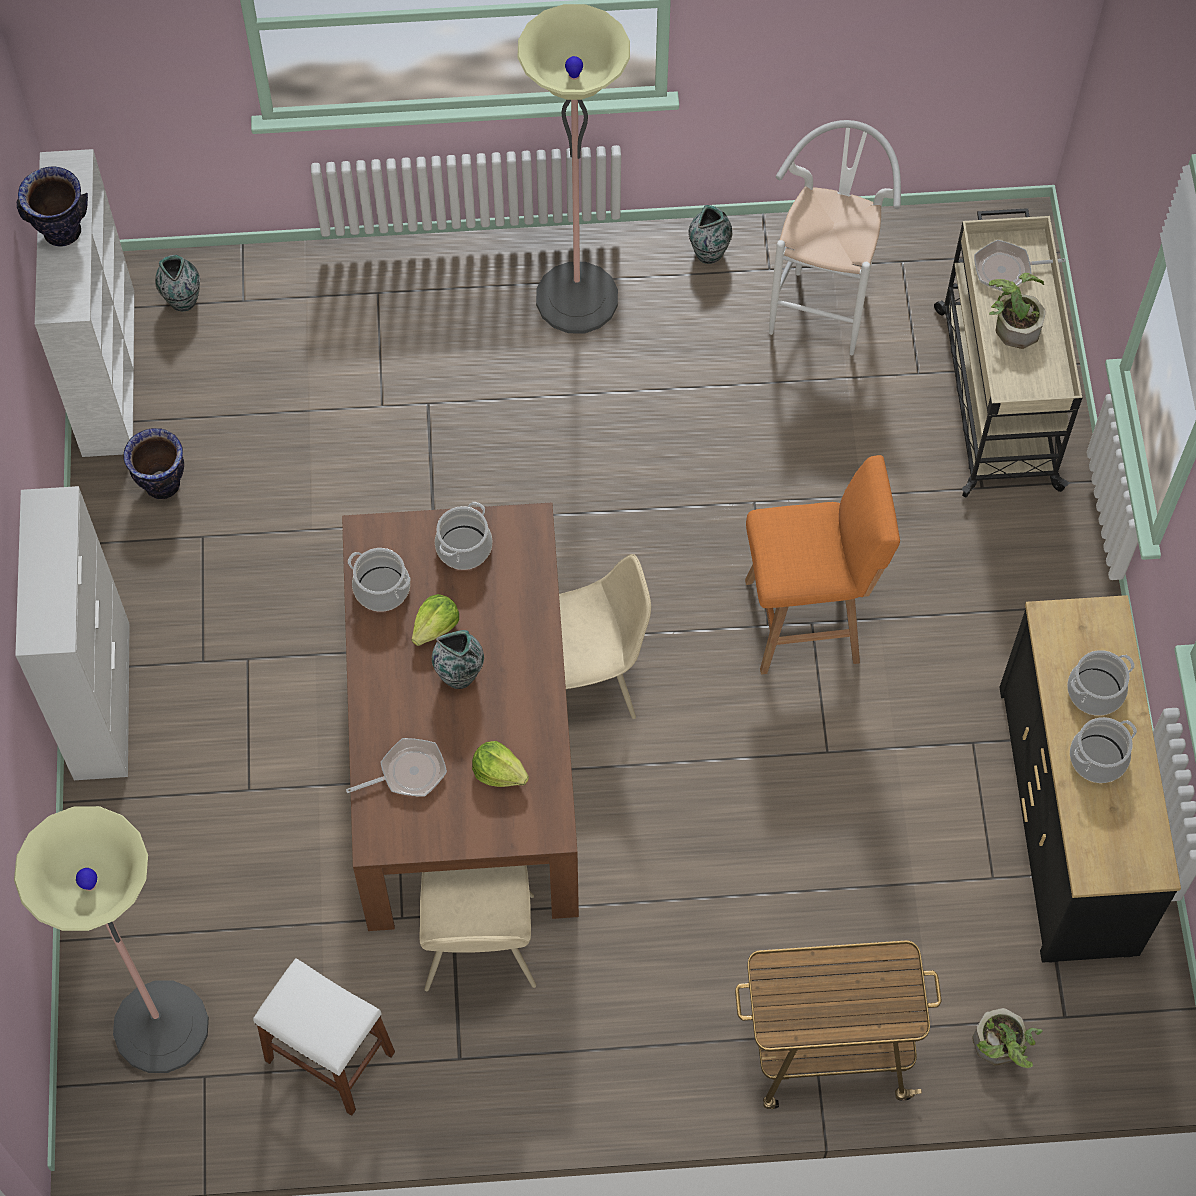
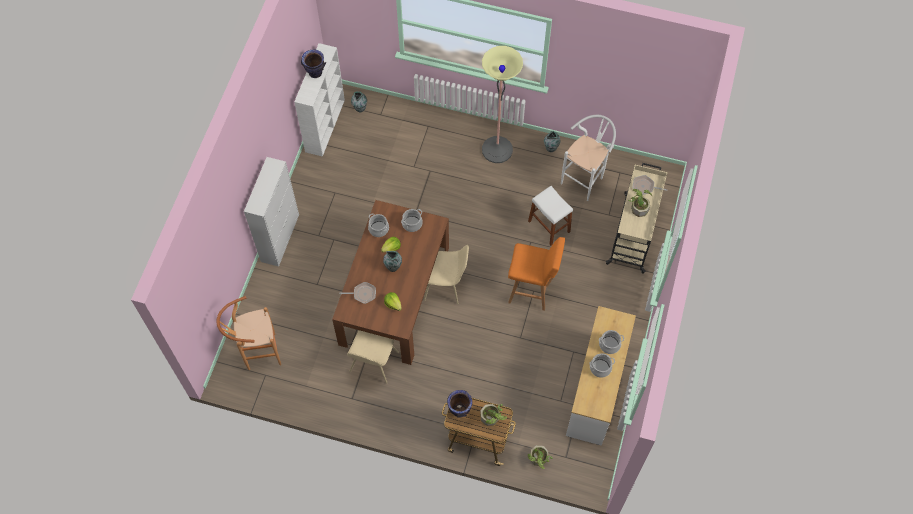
camera: 20 degrees right, 0 degrees up
(161, 1027) = (257, 354): floor lamp -> brown stool
(162, 485) = (328, 170): vase -> vase (459, 410)
(330, 1056) = (309, 382): white stool -> white stool (549, 226)
(873, 984) = (492, 418): none -> potted plant
(1068, 818) = (596, 389): black dresser -> white dresser

